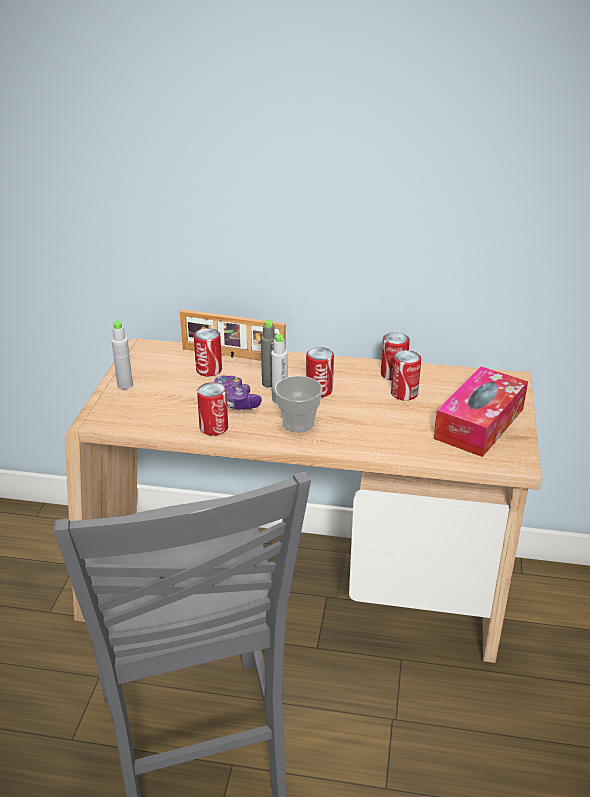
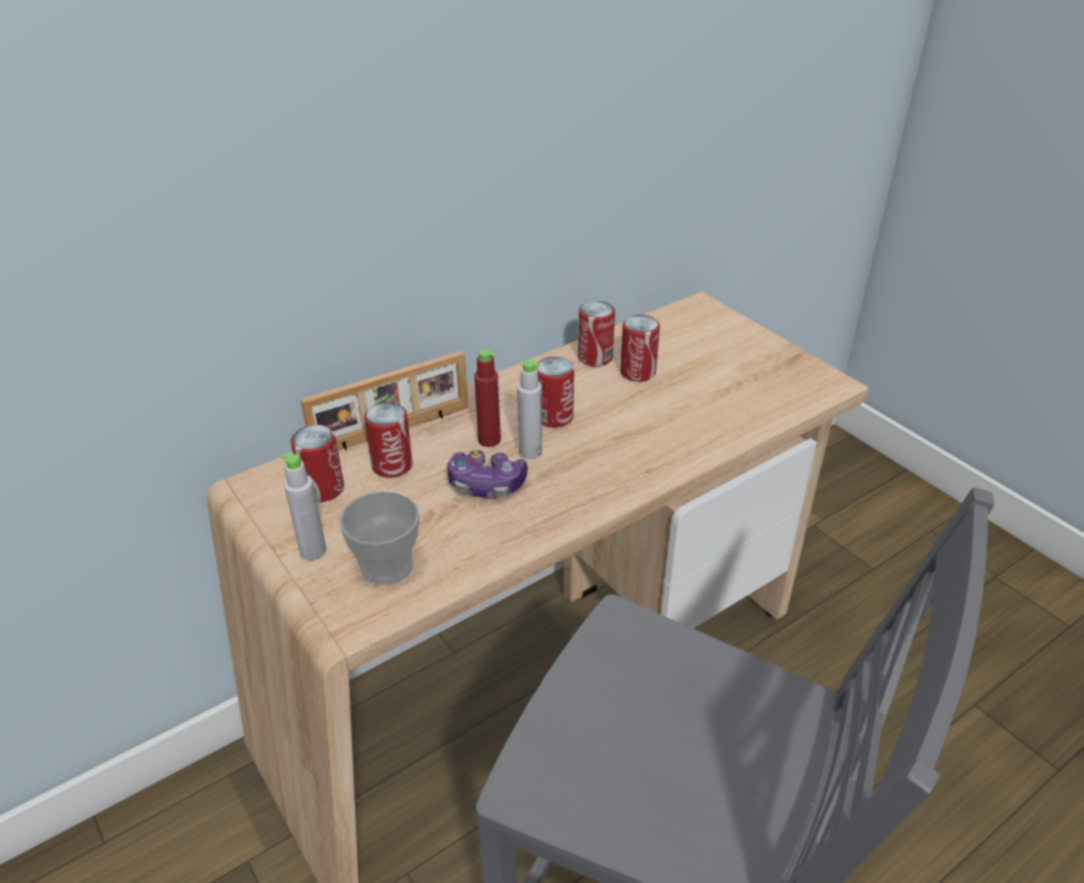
camera: 45 degrees left, 5 degrees up
(214, 428) = (515, 532): can -> can (323, 489)
(269, 383) = (489, 440): grey bottle -> red bottle
(298, 423) = (594, 467): cup -> cup (387, 566)
(479, 423) = (746, 364): tissue box -> none

